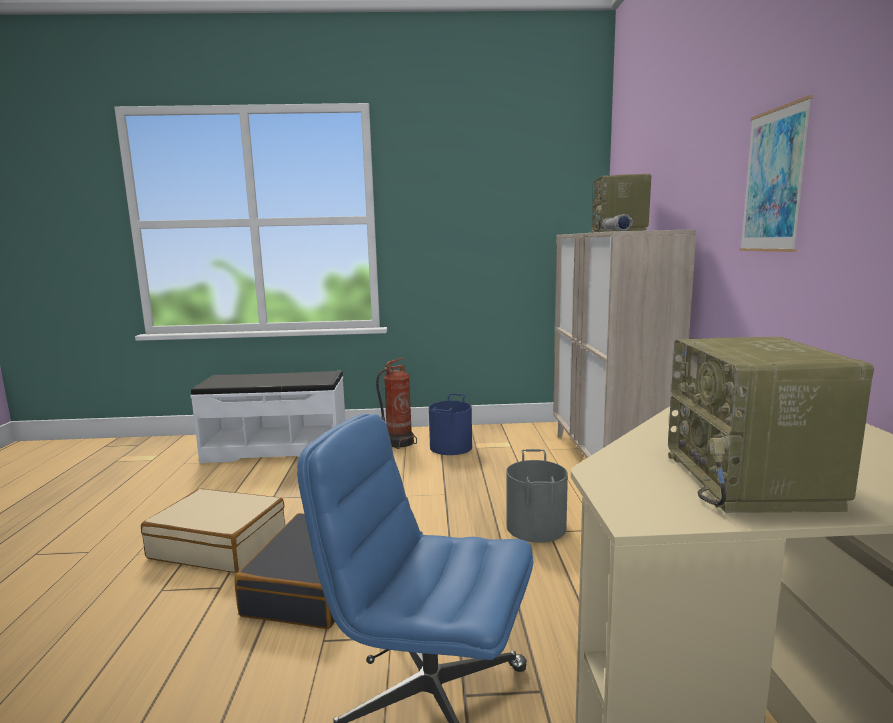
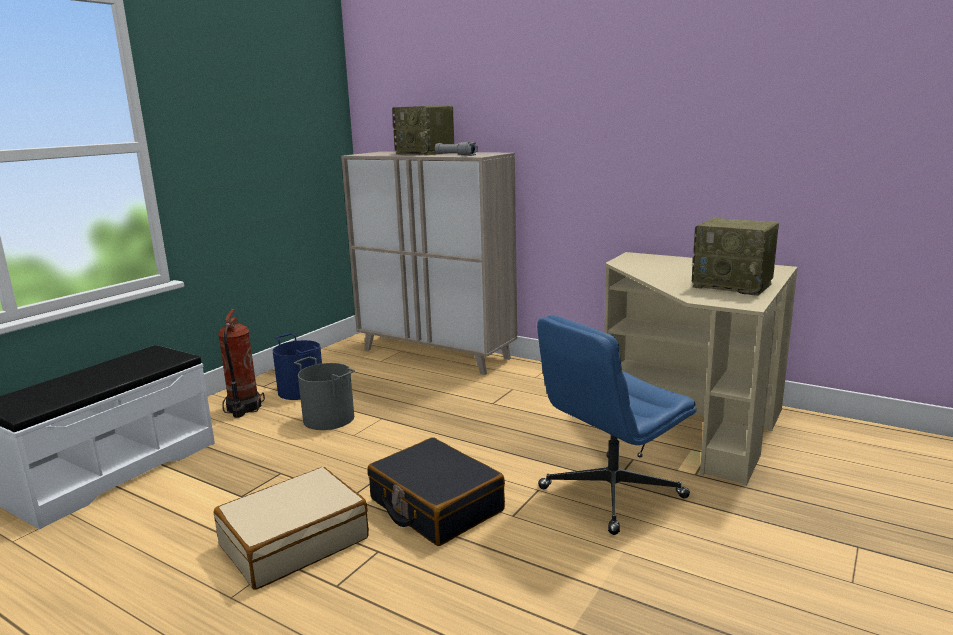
camera: 55 degrees left, 5 degrees up
(535, 526) = (480, 405): grey bucket -> grey bucket (328, 419)
(774, 181) = (593, 124): picture -> none

